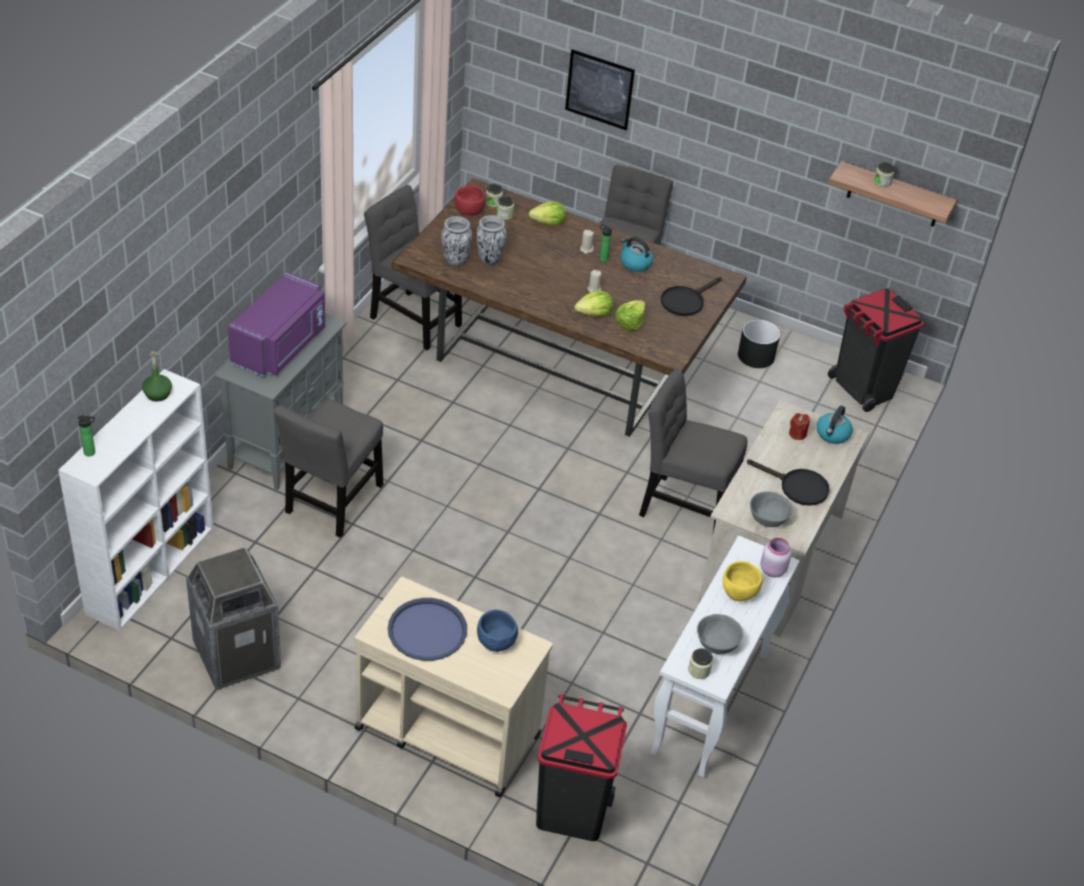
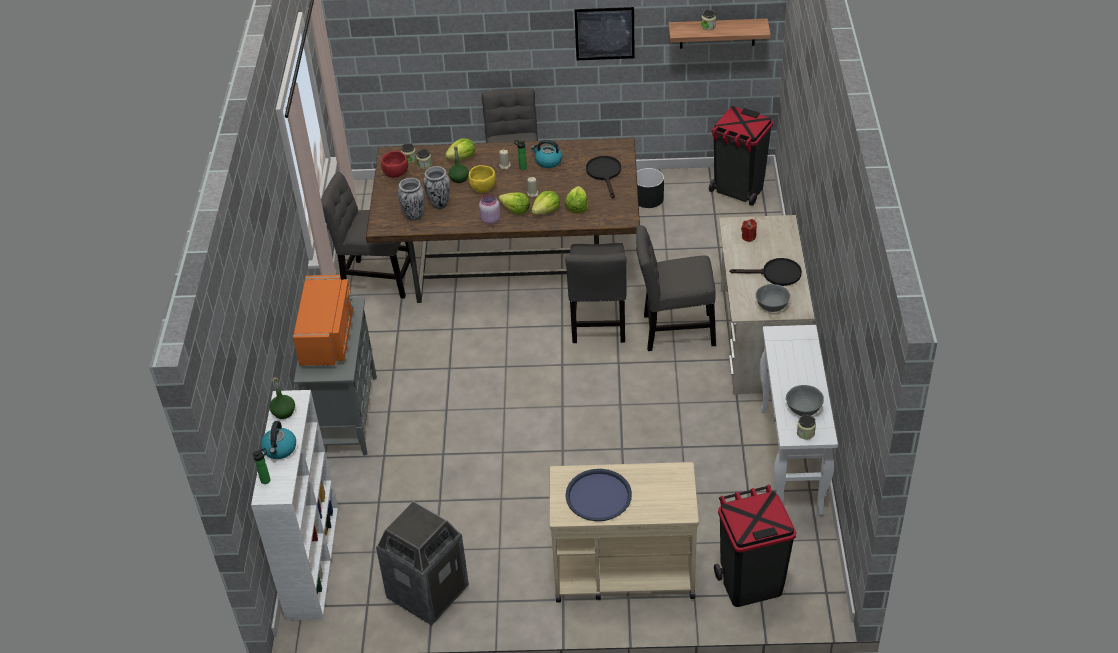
camera: 20 degrees left, 0 degrees up
(281, 346) = (328, 337): purple microwave -> orange microwave
(332, 502) = (416, 445): grey chair -> grey chair (598, 322)
(495, 642) = (653, 481): blue bowl -> none
(529, 242) = (459, 178): none -> green bottle
(563, 299) = (515, 210): none -> lettuce
(599, 89) = (452, 37): picture -> picture (604, 33)
(686, 301) = (605, 174): black frying pan -> black frying pan turned 150 degrees clockwise
(739, 592) = (792, 365): yellow bowl -> yellow bowl (483, 187)
(772, 569) = (802, 339): pink jar -> pink jar (490, 220)
(832, 434) = (772, 226): kettle -> kettle (280, 449)

